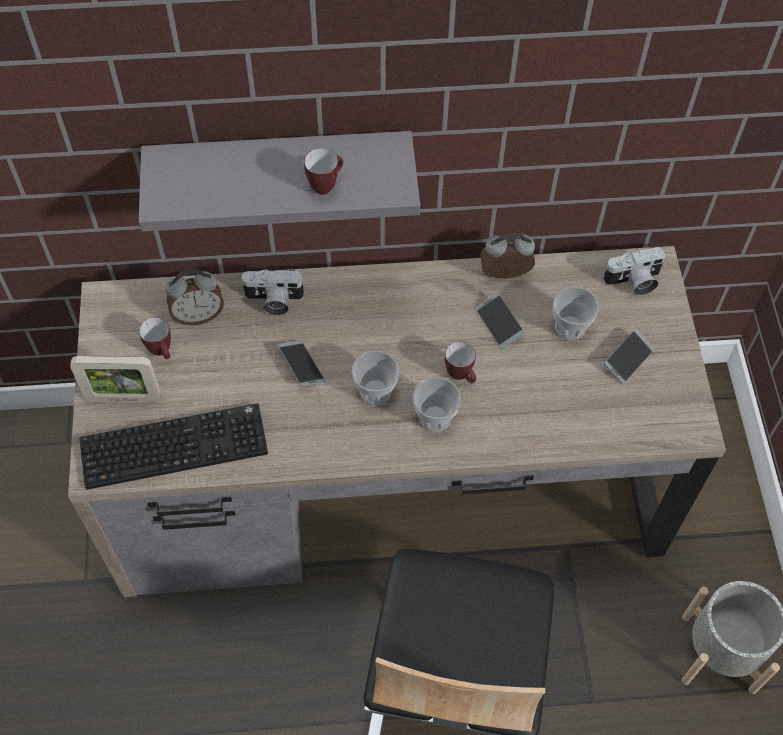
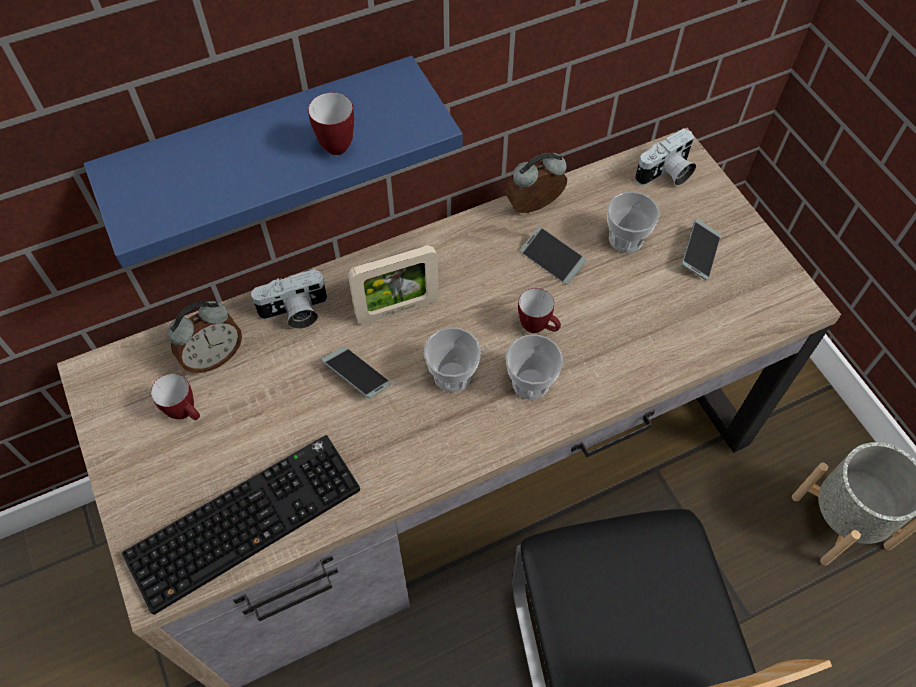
camera: 20 degrees left, 0 degrees up
(123, 398) = (159, 484): picture frame -> picture frame (397, 309)
(280, 169) = (265, 149): grey shelf -> blue shelf

